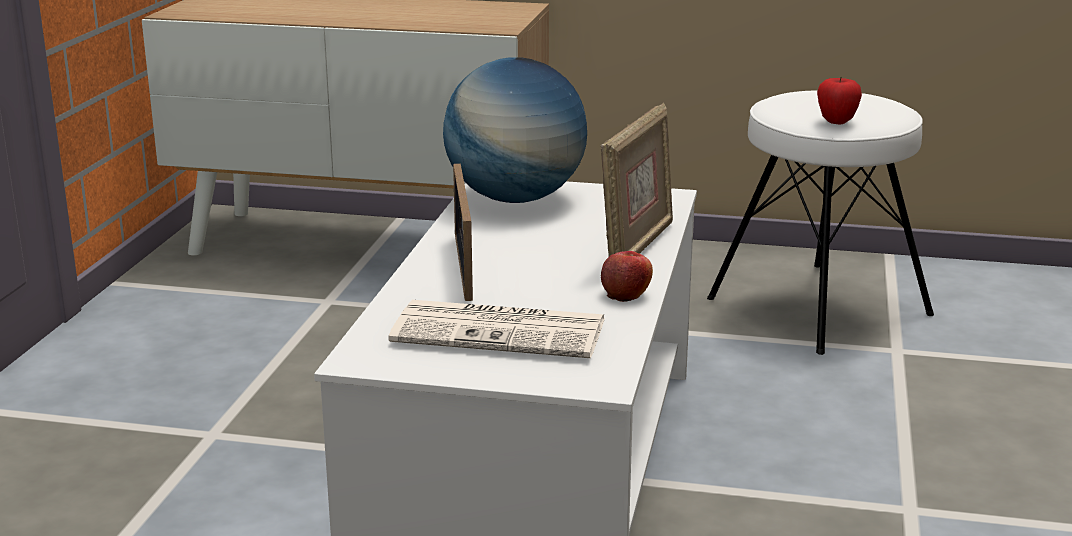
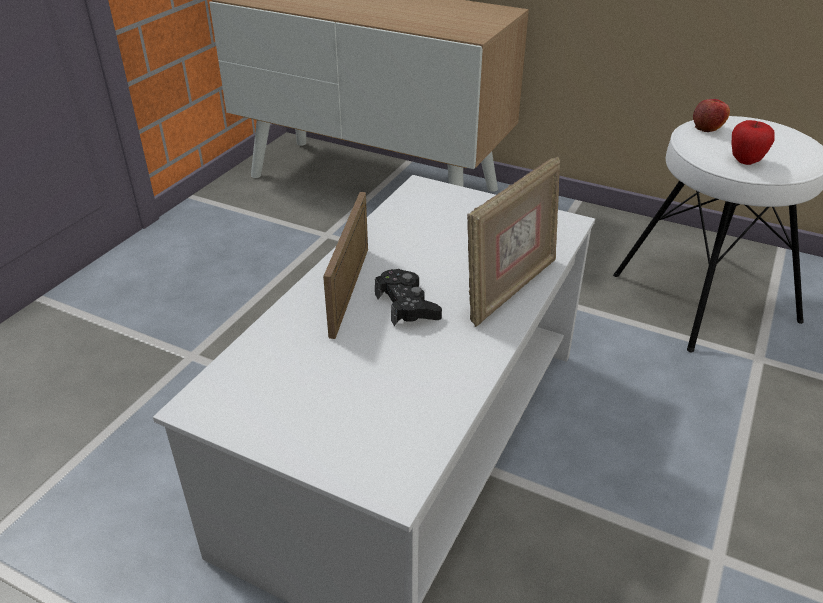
camera: 15 degrees right, 15 degrees up
(502, 331) = (340, 388): newspaper -> none
(515, 199) = (434, 209): globe -> none
(534, 270) = (407, 305): none -> black game controller
(626, 294) = (474, 354): apple -> apple (707, 127)

